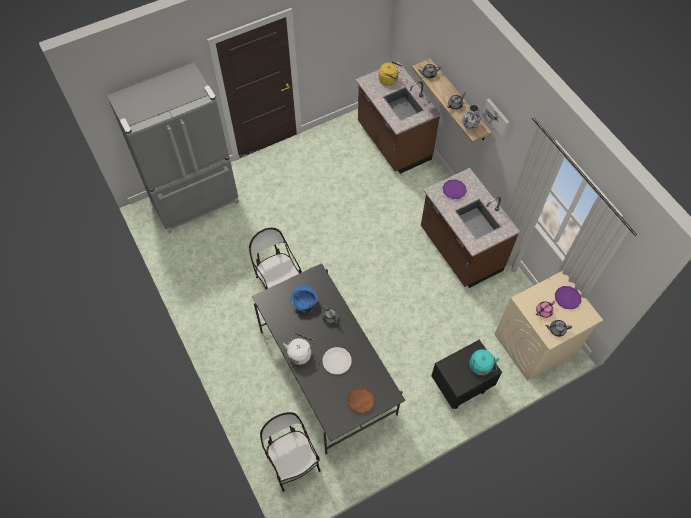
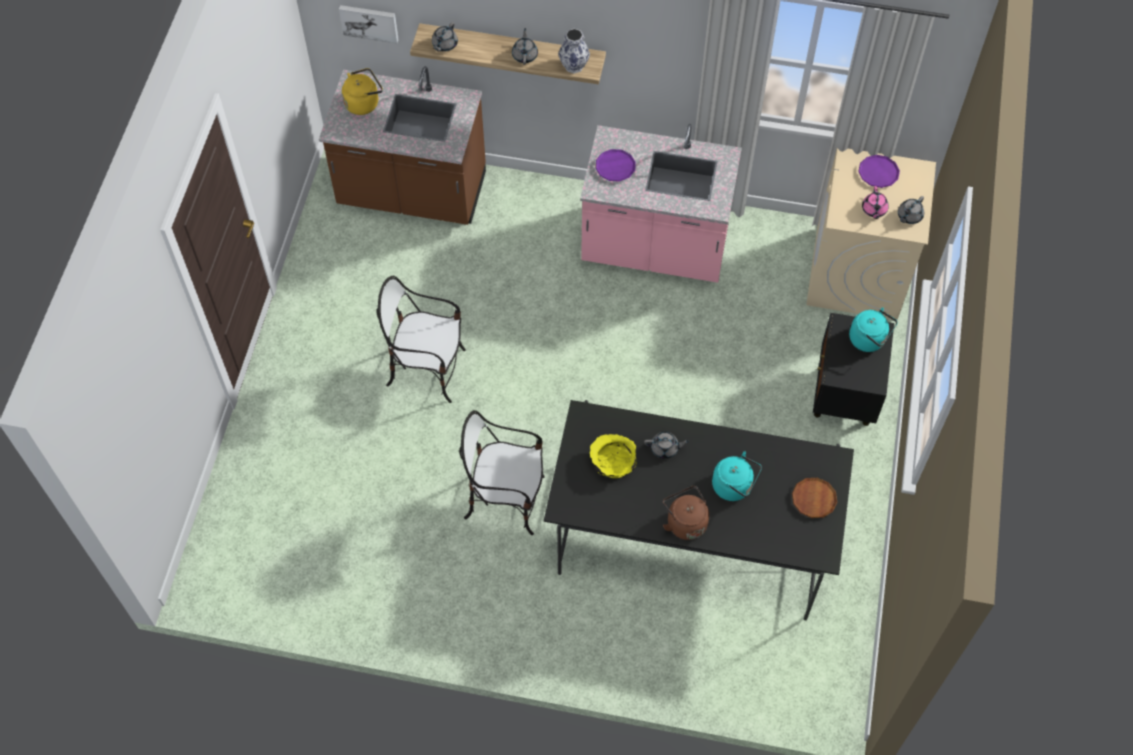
camera: 50 degrees left, 0 degrees up
(195, 201) = (252, 509): grey fridge -> none
(292, 462) = (785, 669): chair -> chair (427, 370)
(300, 353) = (685, 522): white kettle -> brown kettle
(304, 302) = (612, 462): blue bowl -> yellow bowl
(337, 361) = (734, 486): white plate -> turquoise kettle
(459, 250) = (655, 248): brown counter -> pink counter
(497, 118) = (610, 25): picture -> picture (369, 22)

